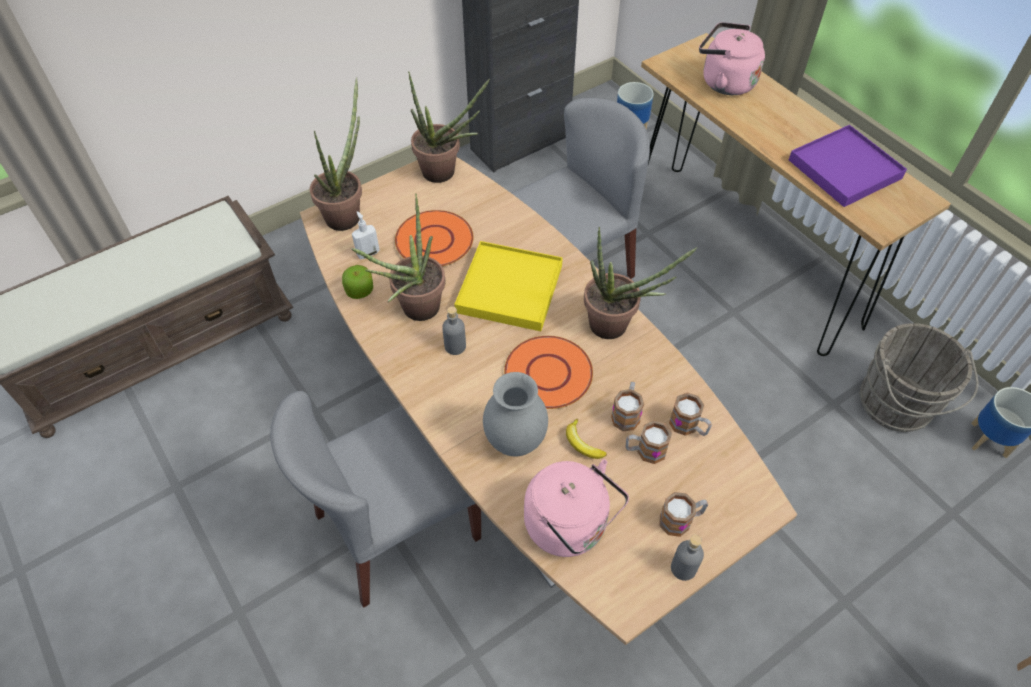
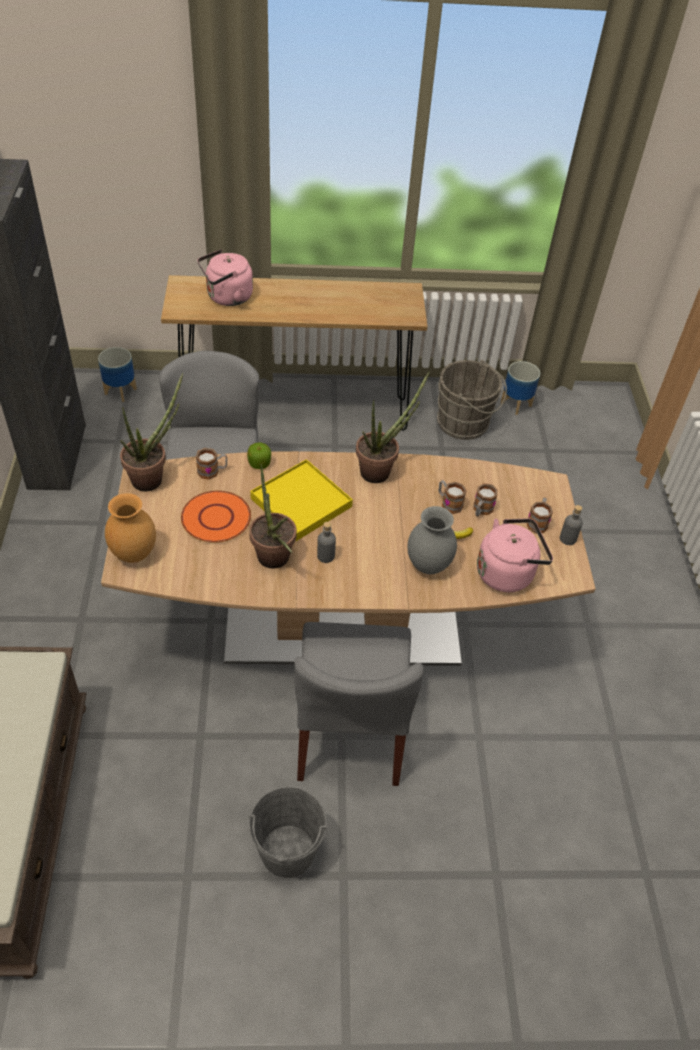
camera: 60 degrees left, 5 degrees down
(239, 550) = (287, 851): none -> grey bucket
(347, 213) = (135, 553): potted plant -> brown vase
(359, 290) = (224, 583): apple -> apple (259, 463)
(368, 253) = (190, 561): soap dispenser -> none
(548, 374) = (389, 522): orange plate -> none
(688, 426) = (479, 482): mug -> mug (212, 471)
(845, 169) = (356, 301): purple tray -> none

